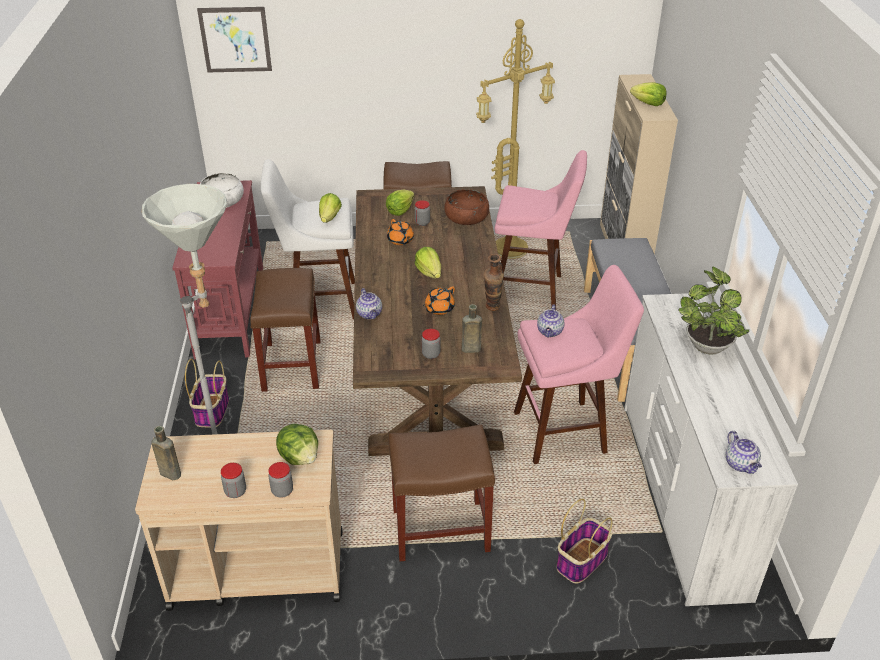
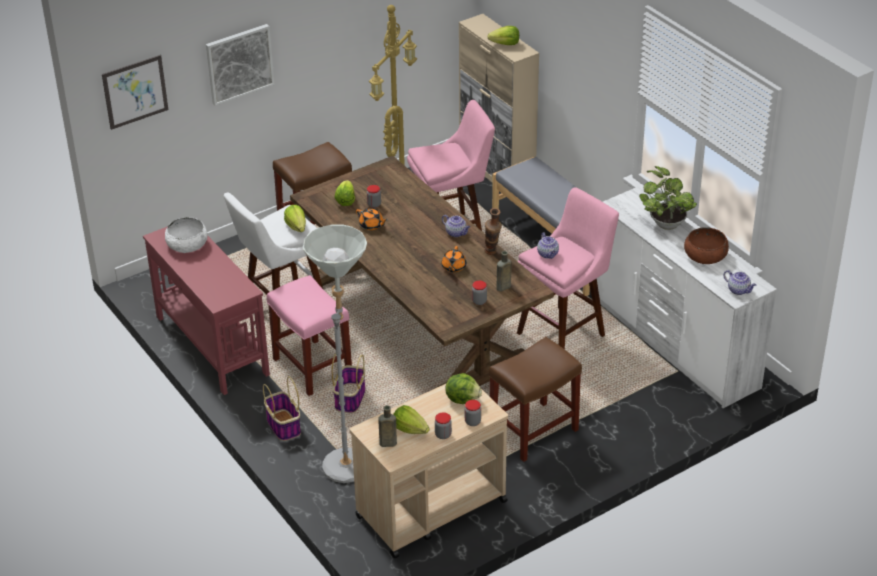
camera: 30 degrees left, 0 degrees up
(291, 365) = (311, 367): brown stool -> pink stool
(356, 45) = (239, 64): none -> picture
(370, 314) = (407, 290): teapot -> teapot (456, 233)
(429, 273) = (420, 243): lettuce -> lettuce (410, 429)
(466, 217) = (404, 188): brown bowl -> brown bowl (705, 255)
(582, 560) = (641, 409): basket -> basket (350, 398)

